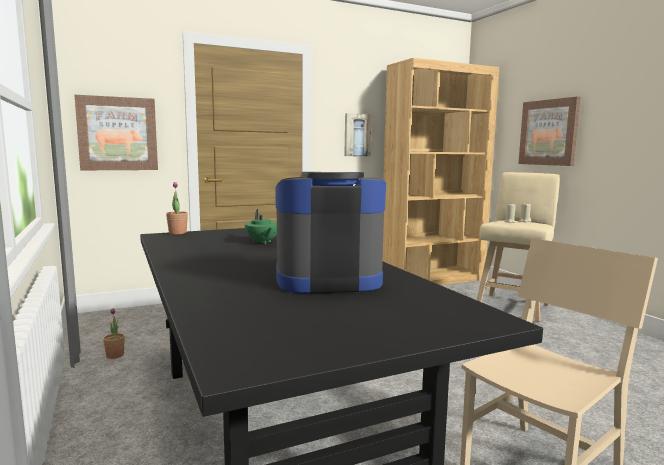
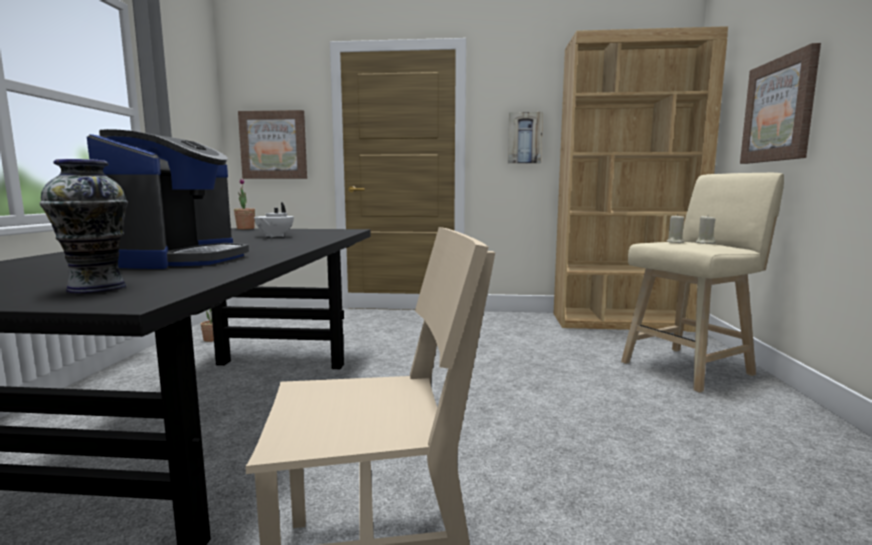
camera: 30 degrees right, 0 degrees up
(262, 242) = (274, 236): green teapot -> white teapot
(327, 280) = (179, 259): coffee machine -> coffee machine turned 75 degrees clockwise
(422, 315) = (98, 288): none -> vase

